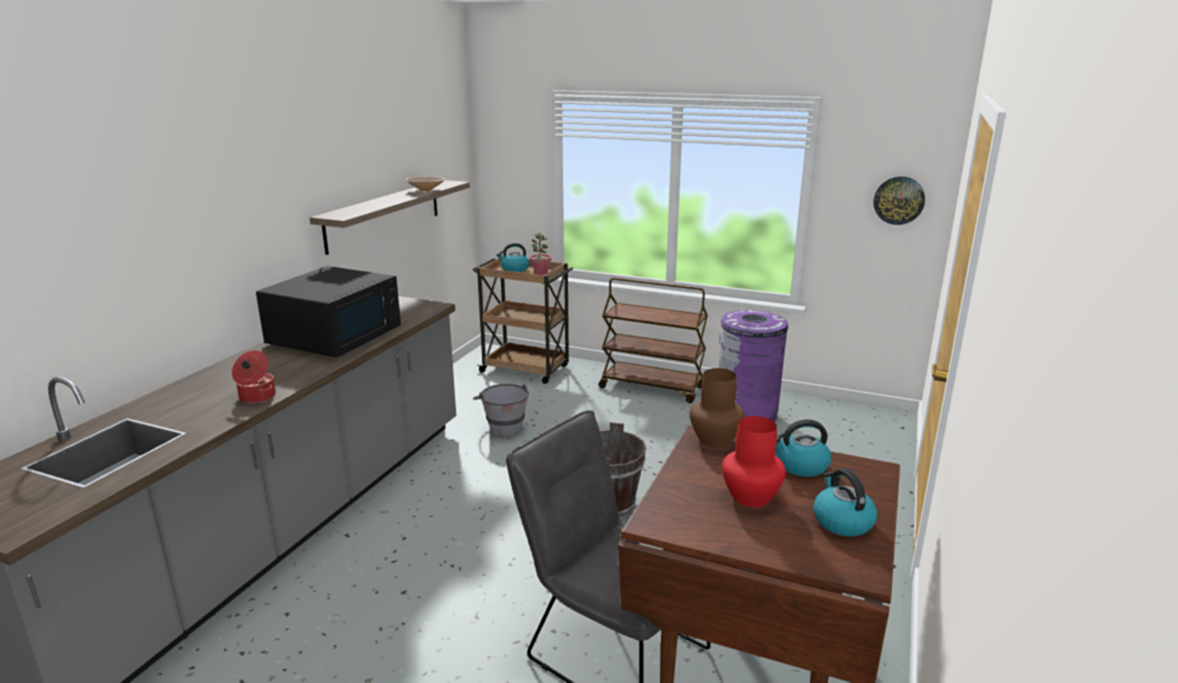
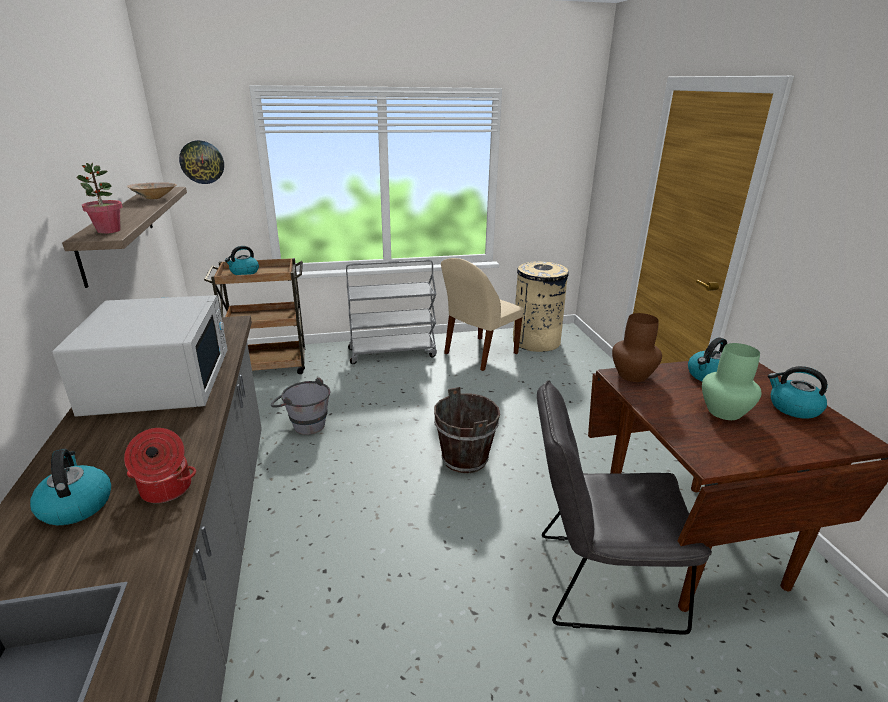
camera: 35 degrees left, 5 degrees up
(210, 390) = (76, 505): none -> kettle
(336, 335) = (161, 381): black microwave -> white microwave
(541, 273) = (276, 271): potted plant -> potted plant (108, 231)
(652, 387) = (392, 352): brown cart -> grey cart
(745, 414) = (479, 354): purple trash can -> beige chair
(751, 498) = (725, 412): red vase -> green vase
(834, 420) = (536, 341): none -> beige trash can
(899, 200) = (559, 169): wall clock -> wall clock (202, 162)

